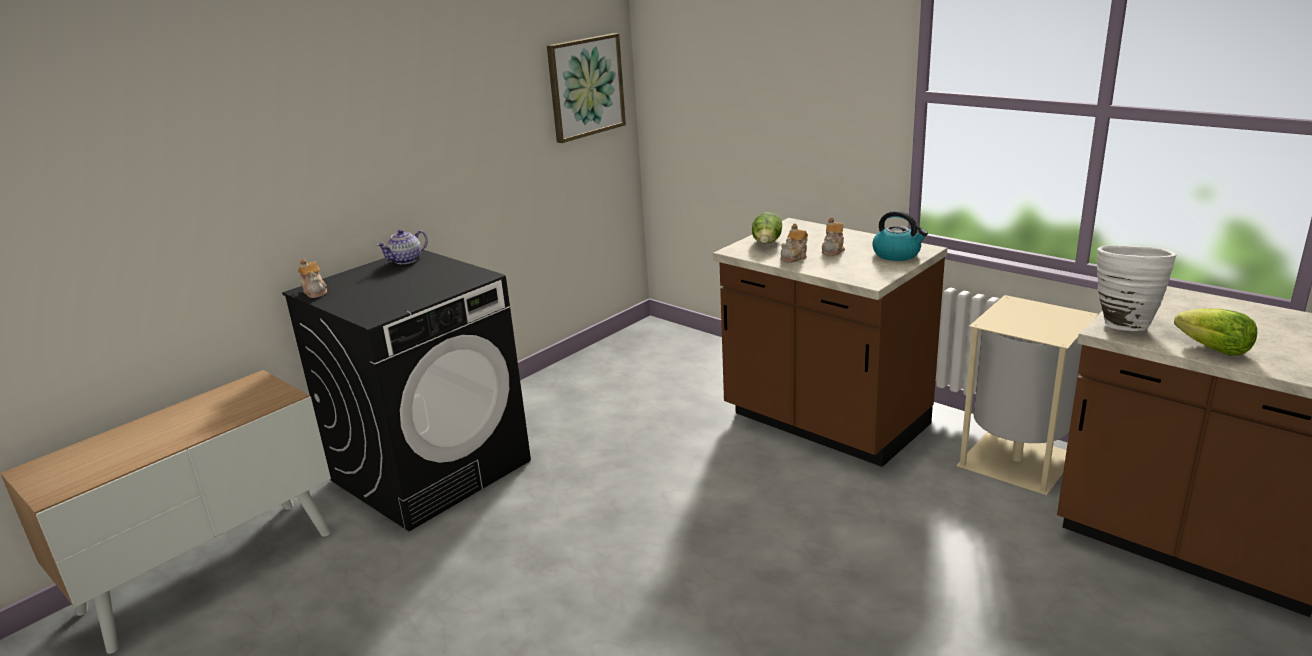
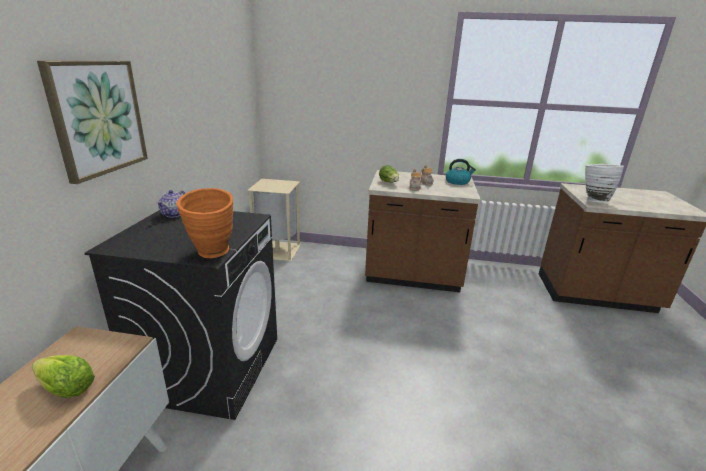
camera: 35 degrees left, 0 degrees up
(315, 292) = (121, 247): teapot -> none
(380, 314) = (212, 255): none -> orange vase
(585, 87) = (240, 96): picture -> picture (98, 118)
(1017, 462) = (506, 276): beige trash can -> beige trash can (278, 251)
(1214, 350) = (638, 206): lettuce -> lettuce (67, 389)

